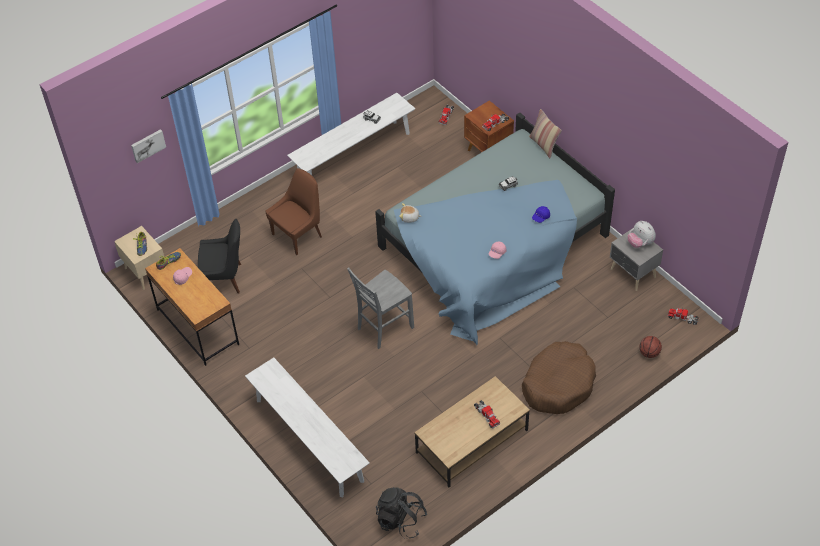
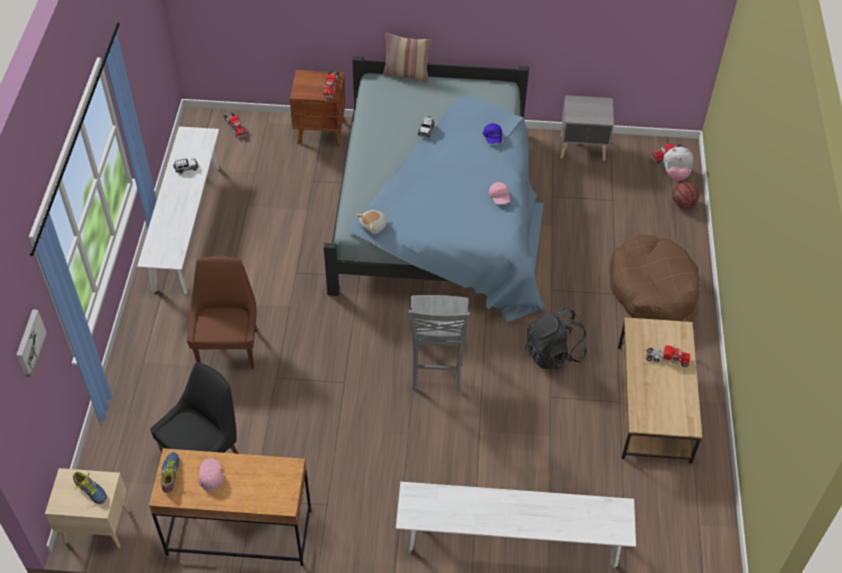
camera: 50 degrees left, 0 degrees up
(401, 520) = (695, 535): black backpack -> black backpack (554, 353)
(640, 243) = (588, 106): plush toy -> plush toy (675, 174)

